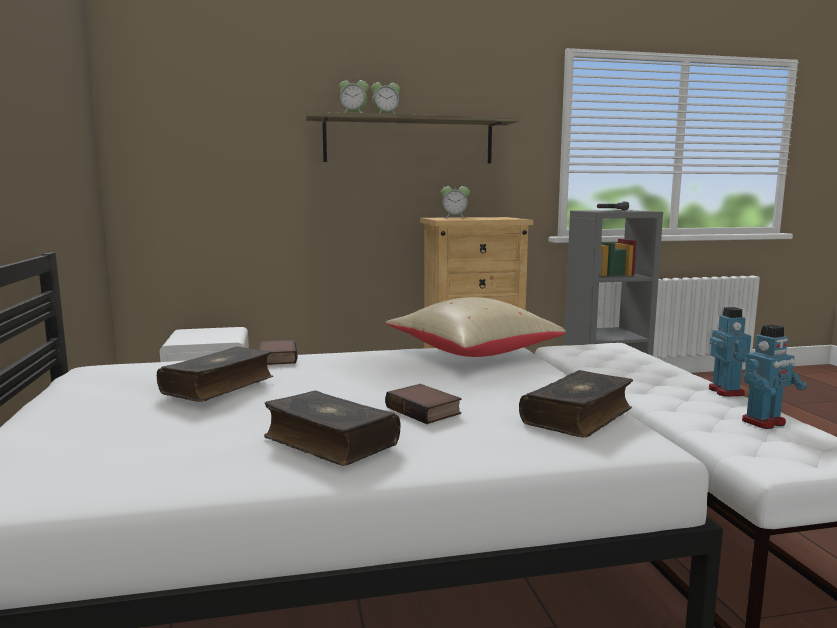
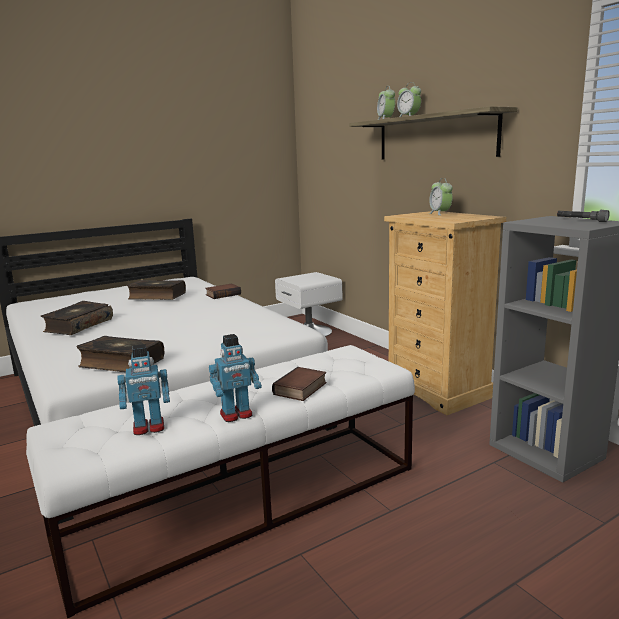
camera: 70 degrees right, 5 degrees up
(425, 410) = (129, 333): book -> book (301, 389)
(471, 354) = (268, 325): beige pillow -> none
(764, 422) = (149, 428): toy robot -> toy robot turned 60 degrees counterclockwise

